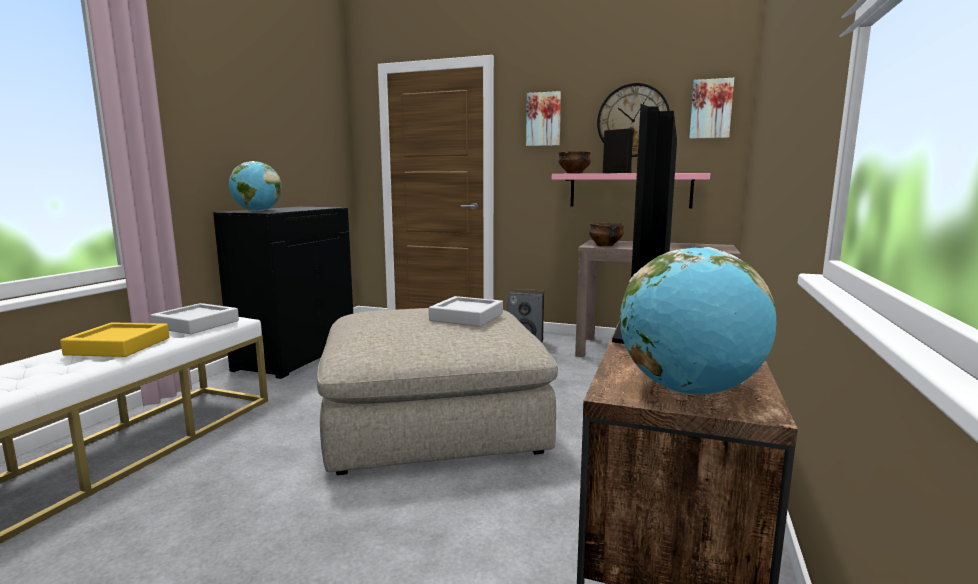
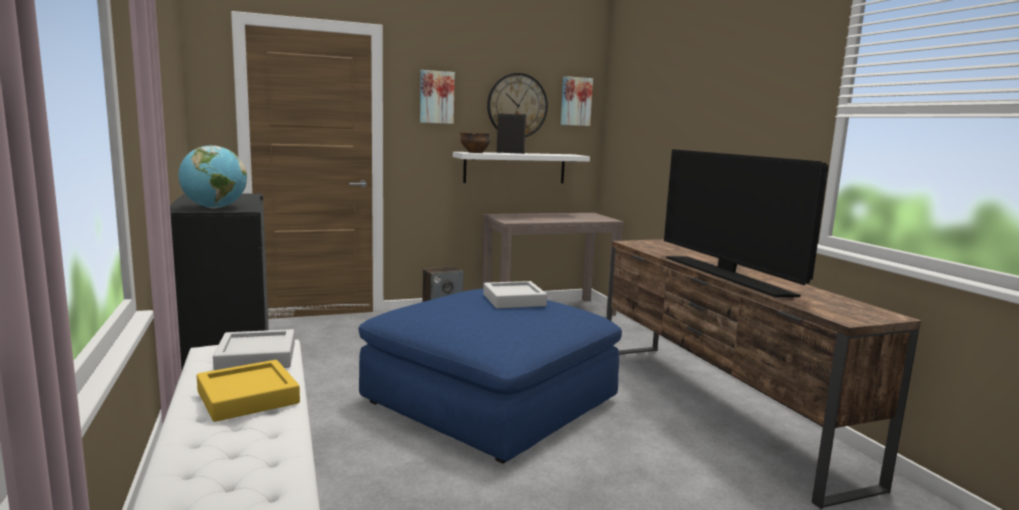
camera: 40 degrees left, 0 degrees up
(433, 419) = (490, 401): beige ottoman -> blue ottoman
(605, 245) = (518, 220): bowl -> none
(630, 190) = (515, 168): pink shelf -> white shelf
(689, 391) = (862, 314): globe -> none

